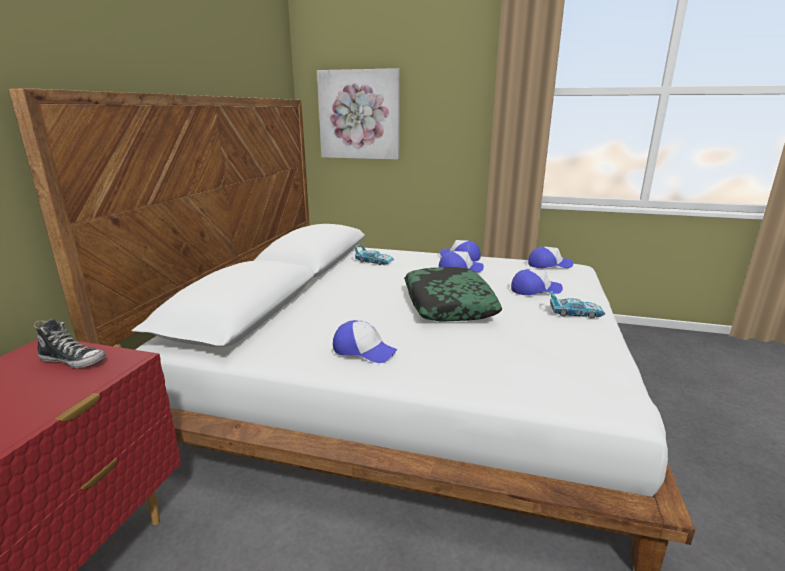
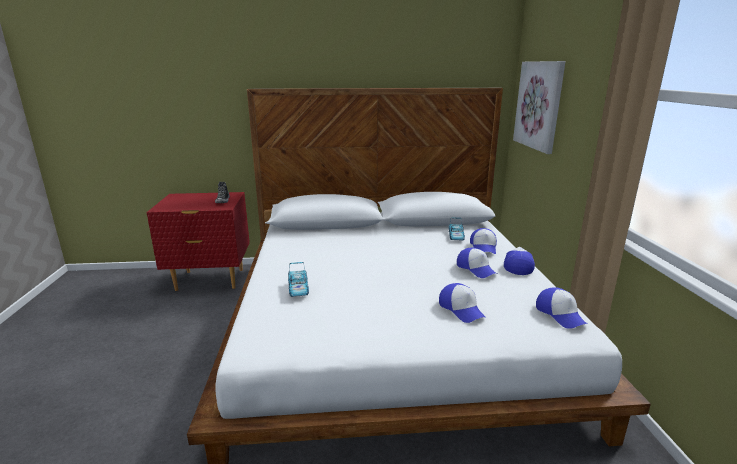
camera: 70 degrees right, 0 degrees up
(364, 350) = (293, 259): cap -> cap (484, 247)
(448, 304) = (385, 273): pillow -> none
(575, 313) = (415, 332): toy car -> toy car (298, 288)

